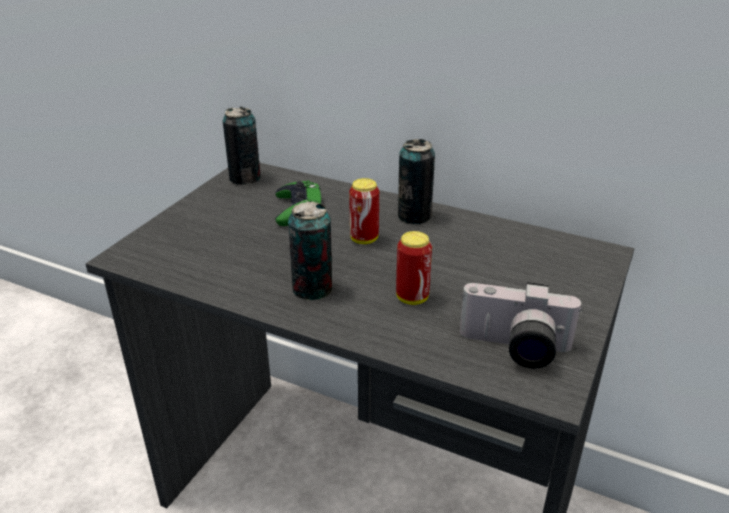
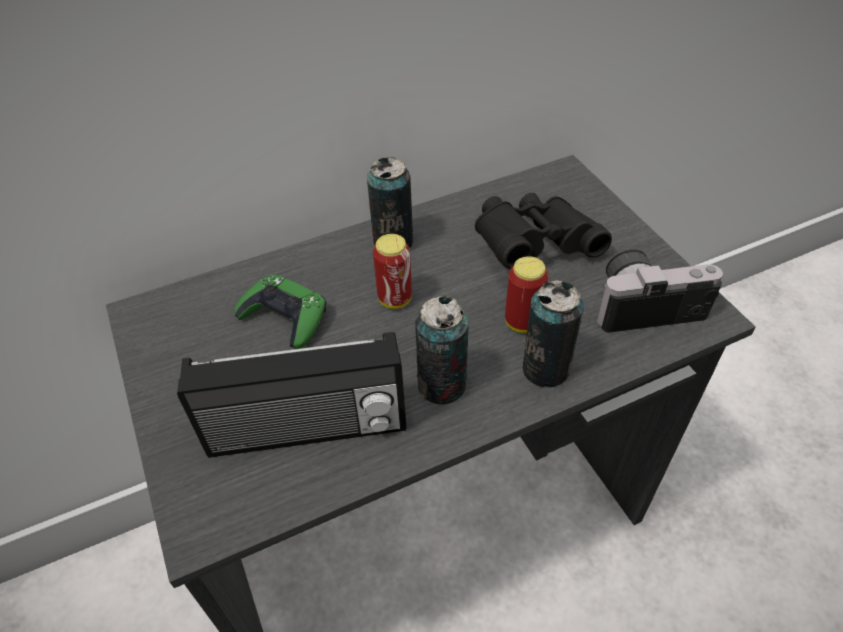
camera: 50 degrees left, 15 degrees up
(222, 257) = (307, 431): none -> radio
(245, 178) = (160, 325): can -> can (545, 368)
(496, 271) = (533, 246): none -> black binoculars
(514, 349) = (645, 304): camera -> camera turned 150 degrees counterclockwise

